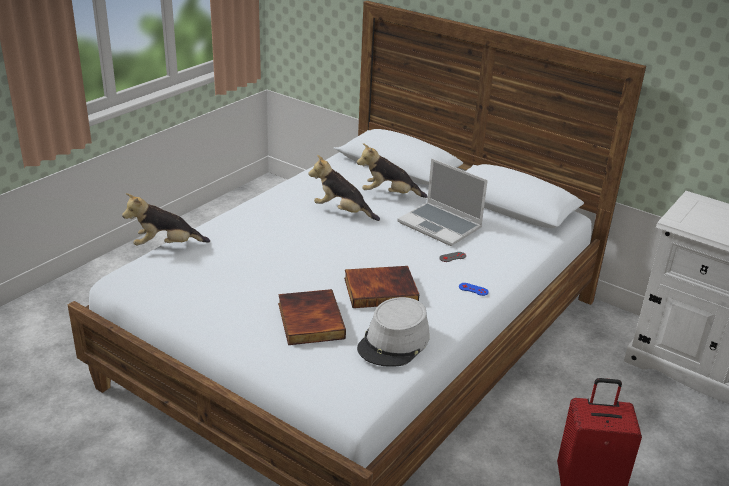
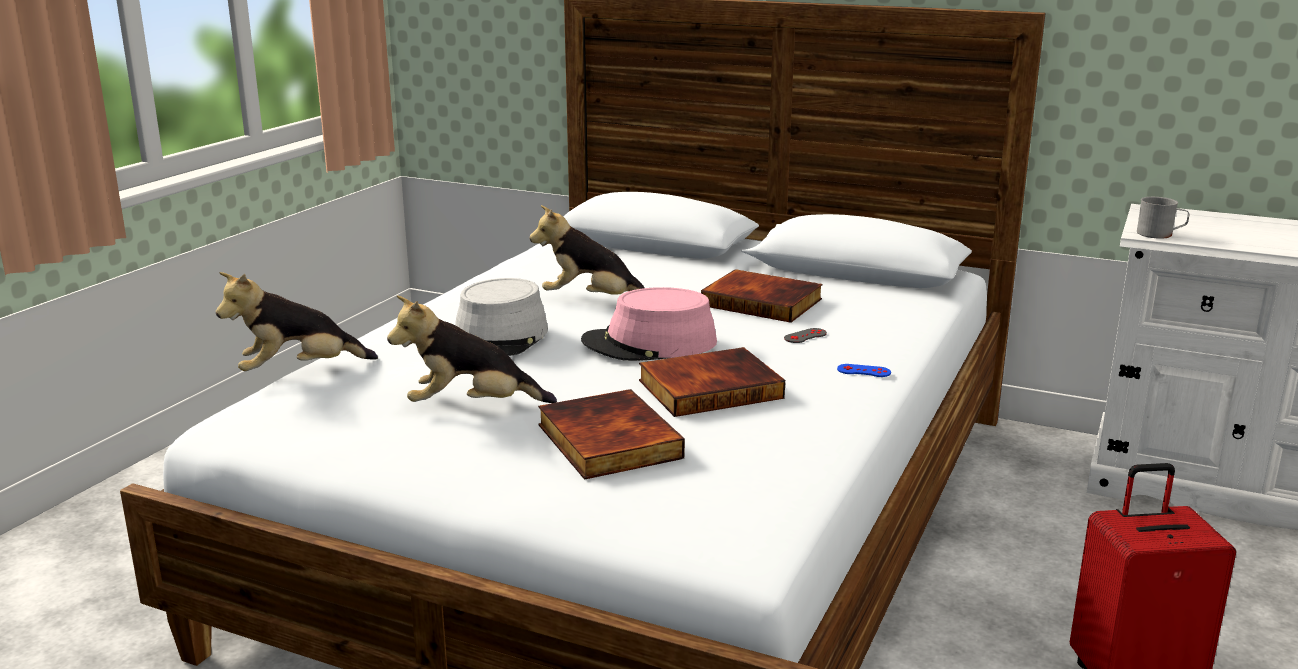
camera: 10 degrees left, 10 degrees down
(360, 251) = (649, 344): none -> pink hat
(389, 195) = (658, 275): plush toy -> plush toy (471, 407)
(394, 342) = (773, 453): grey hat -> grey hat (496, 338)
(441, 225) = (763, 301): laptop -> book
(684, 222) = (1160, 234): none -> grey mug

